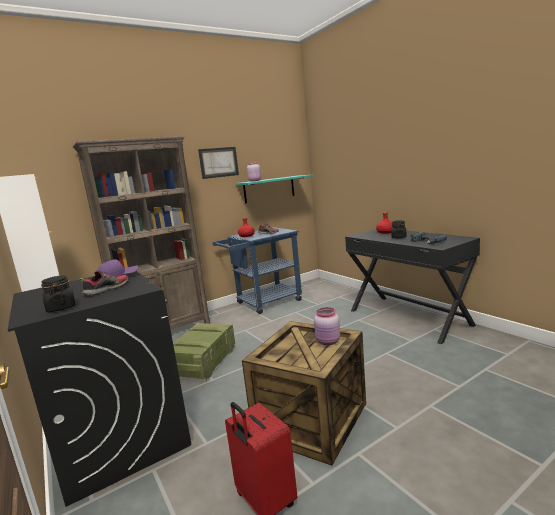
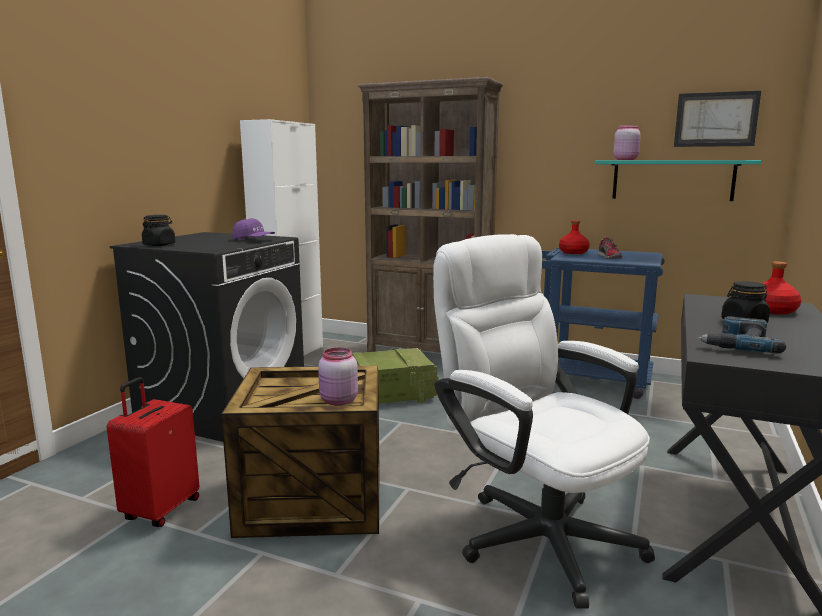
camera: 55 degrees right, 0 degrees up
(107, 289) = (213, 244): shoe -> none
(218, 162) = (576, 122): picture -> picture (716, 119)
(392, 359) = (534, 531): none -> white office chair

